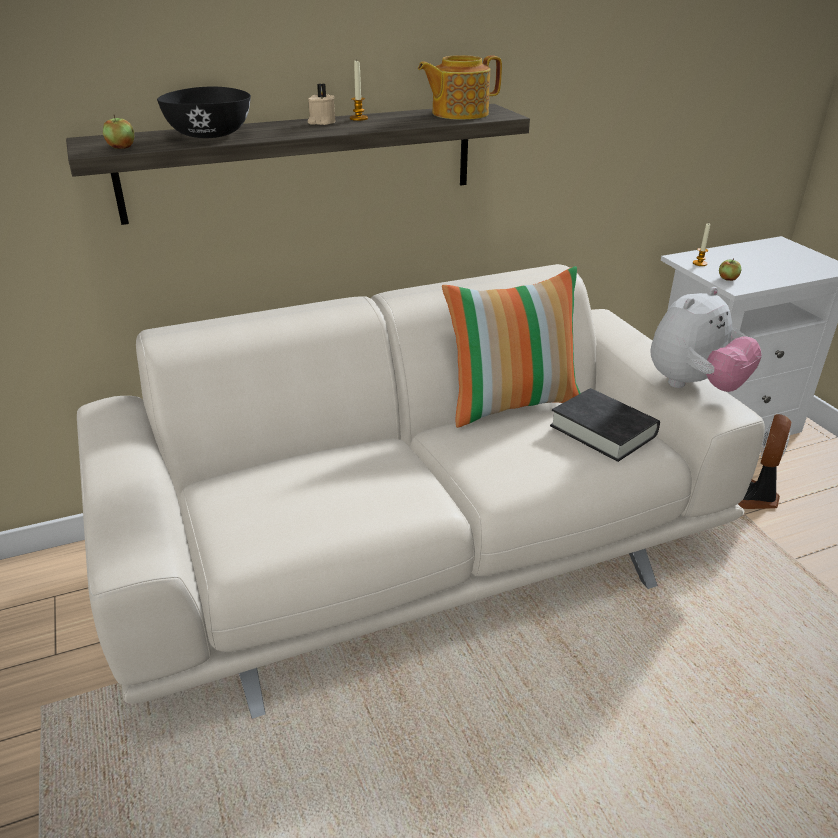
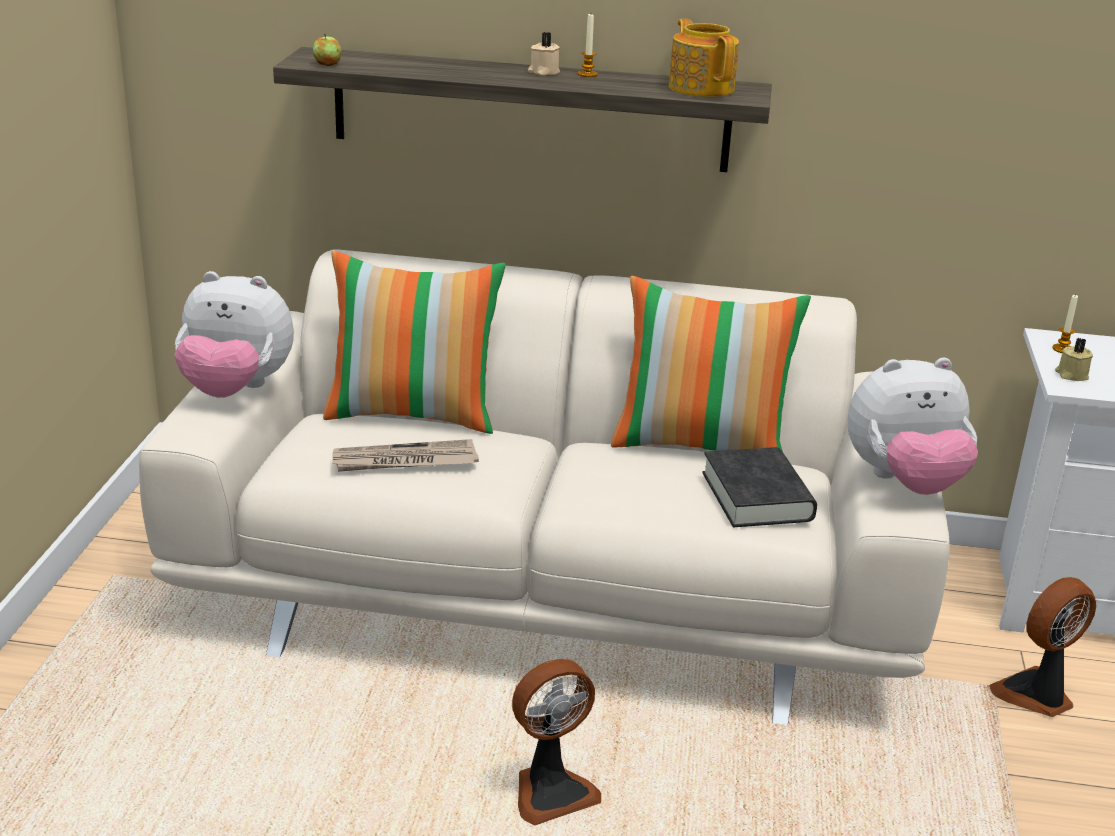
camera: 30 degrees right, 5 degrees down
(134, 493) = (235, 390): none -> plush toy
(210, 135) = (418, 66): black bowl -> none
(282, 454) = (413, 414): none -> pillow
(332, 503) = (404, 461): none -> newspaper
(458, 113) = (701, 88): teapot -> teapot turned 60 degrees clockwise
(571, 724) = (551, 791): none -> fan
(727, 279) = (1071, 375): apple -> beige candle

